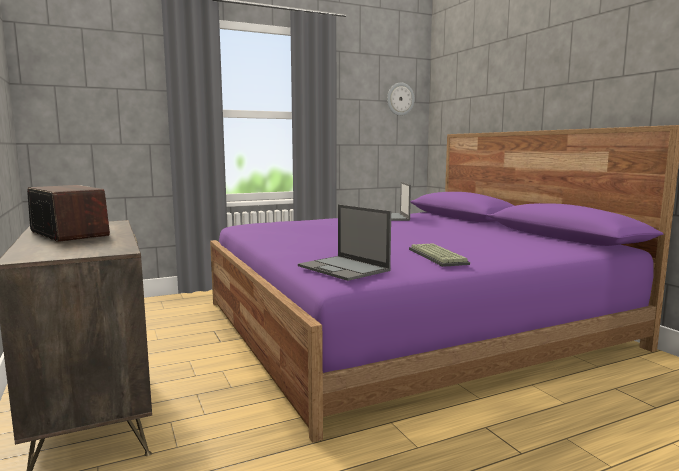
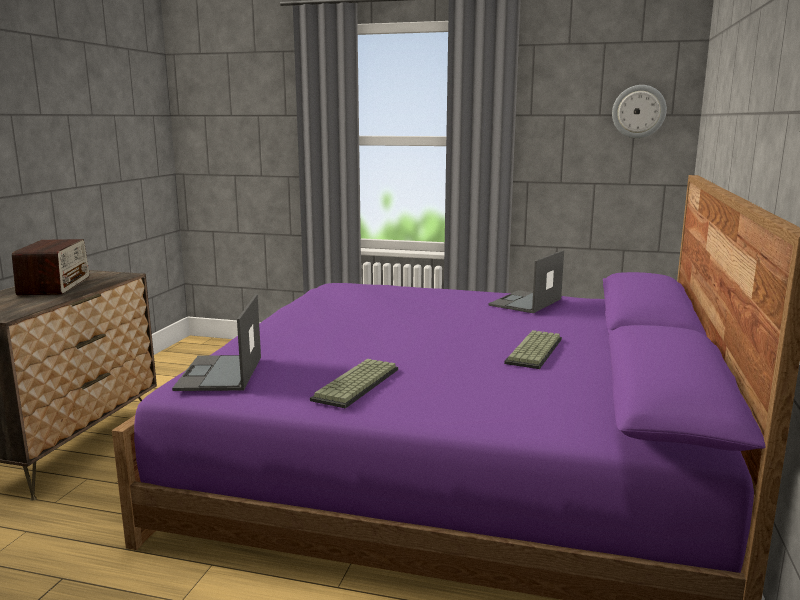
camera: 40 degrees right, 5 degrees up
(464, 232) = (535, 351): none -> keyboard

